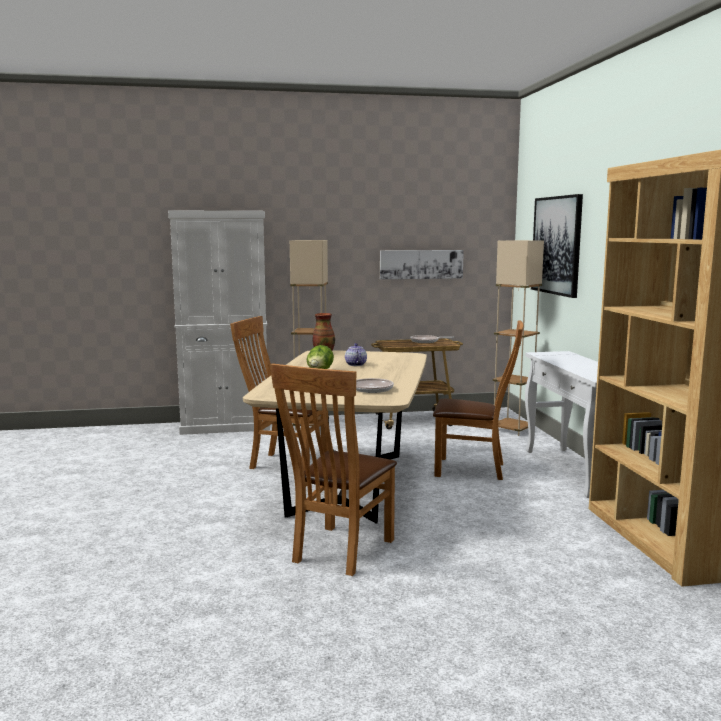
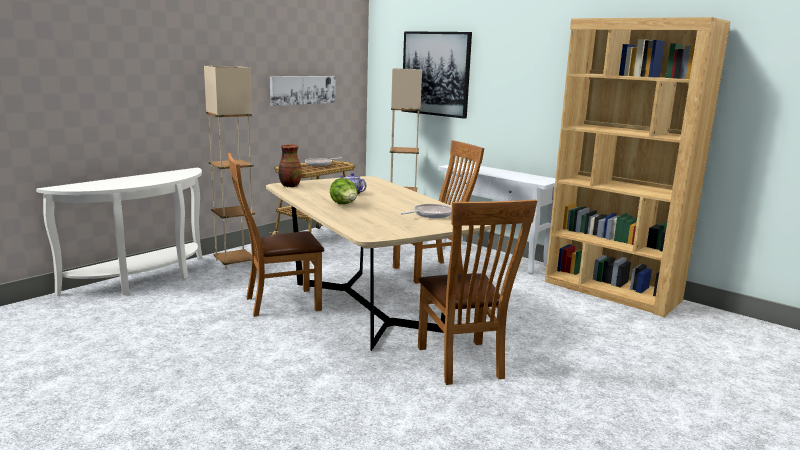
camera: 40 degrees left, 5 degrees up
(226, 426) = (144, 280): white cabinet -> white console table

